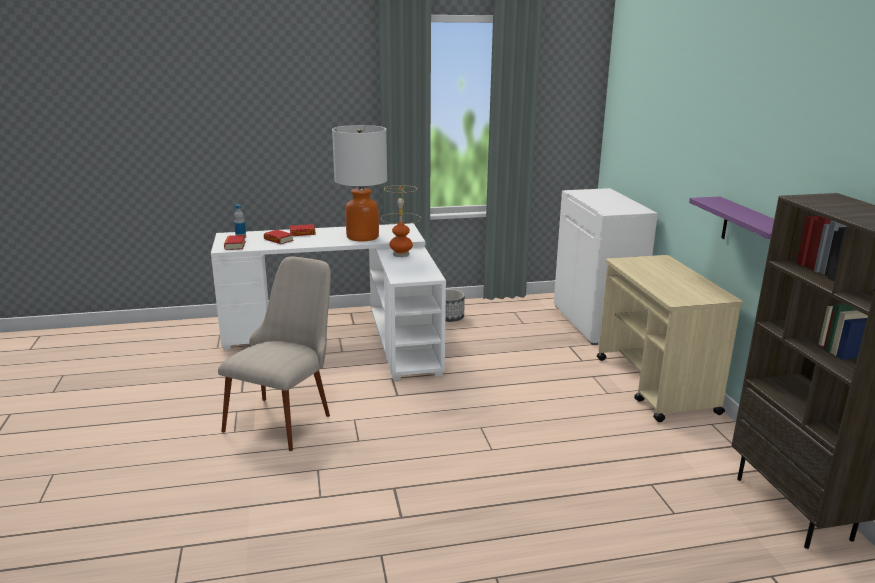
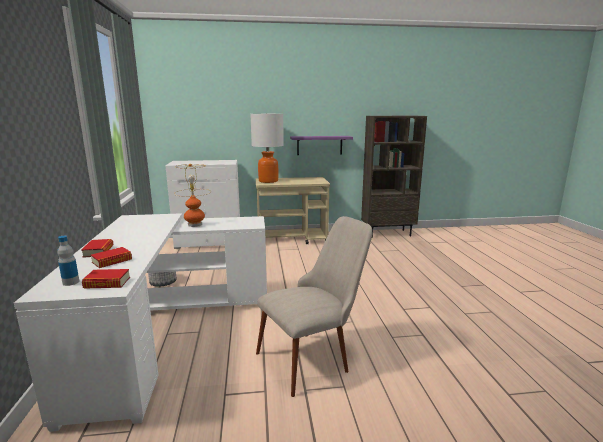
camera: 85 degrees left, 5 degrees down
(287, 414) = (314, 356): beige chair -> beige chair turned 120 degrees clockwise
(362, 237) = (146, 229): table lamp -> table lamp (268, 181)

